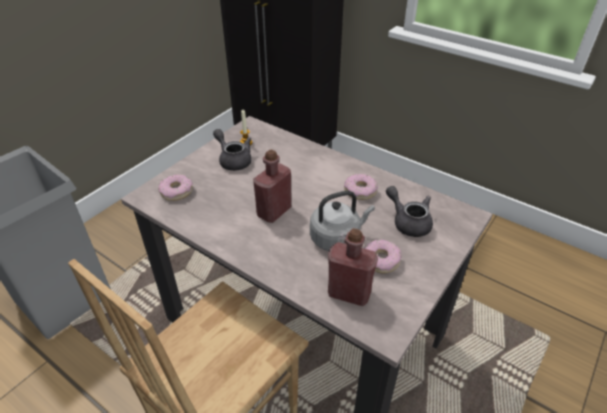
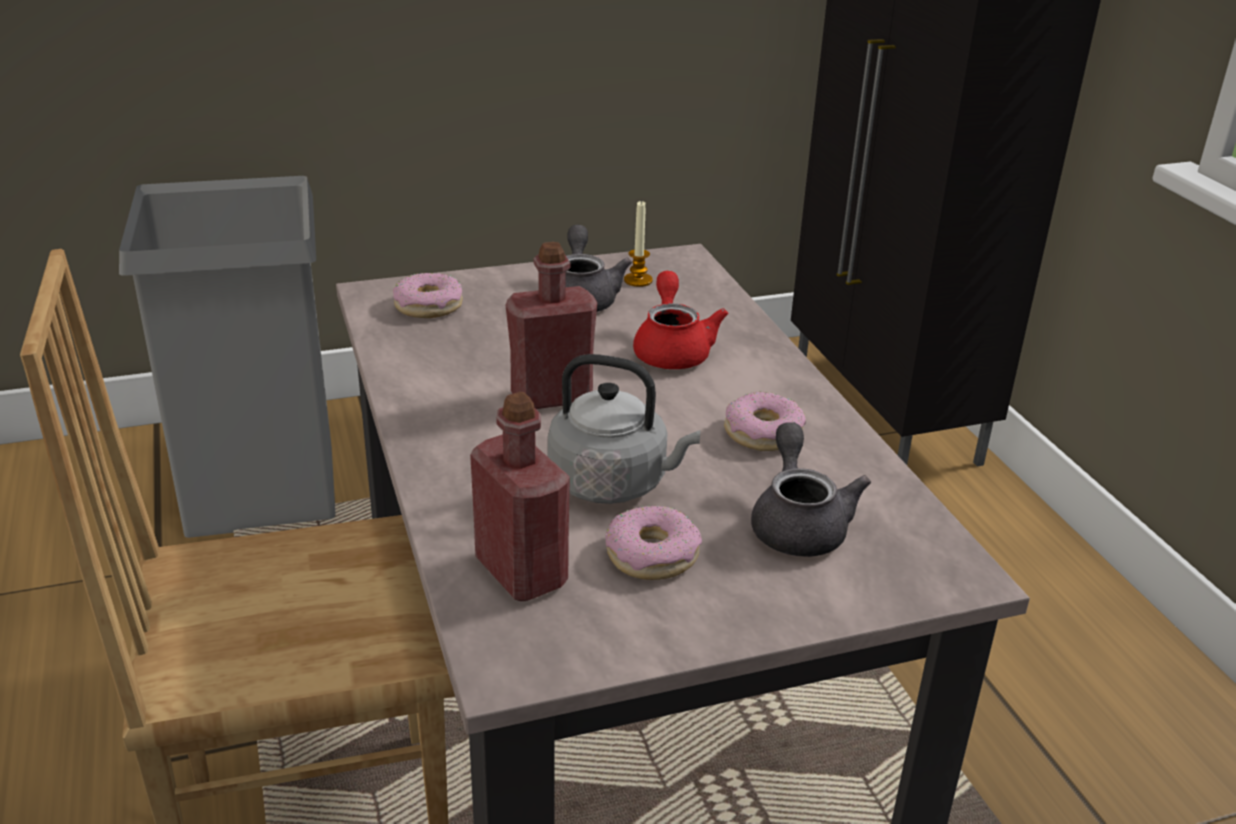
camera: 35 degrees right, 10 degrees down
(292, 169) = (672, 349): none -> red teapot

